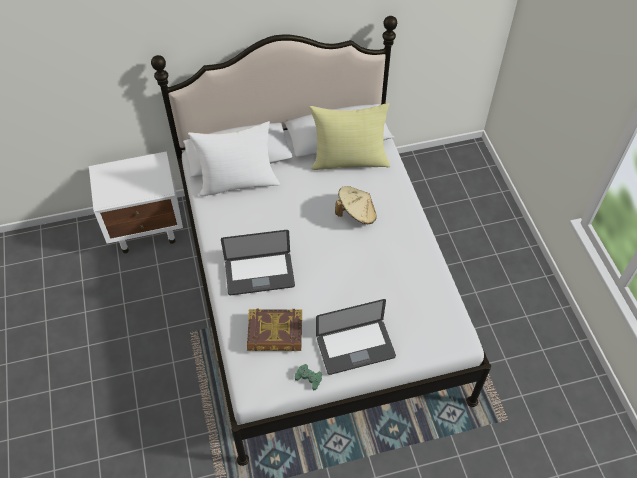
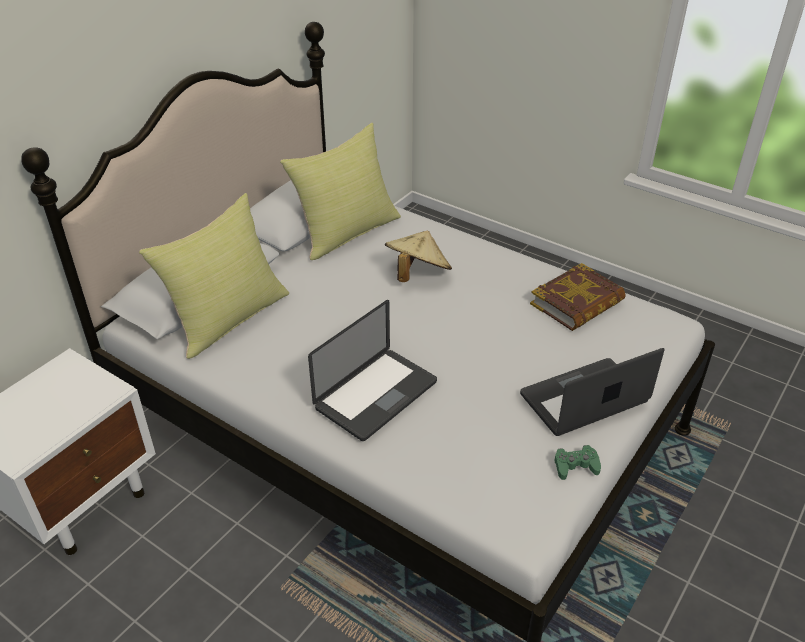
camera: 40 degrees left, 15 degrees down
(238, 182) = (228, 318): white pillow -> yellow pillow
(275, 333) = (476, 445): book -> book (577, 303)
(355, 347) = (584, 399): laptop -> laptop turned 150 degrees counterclockwise

